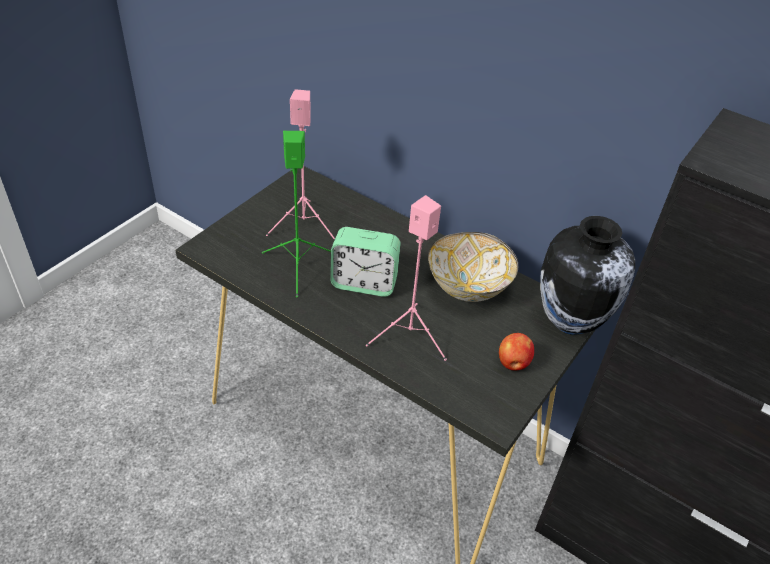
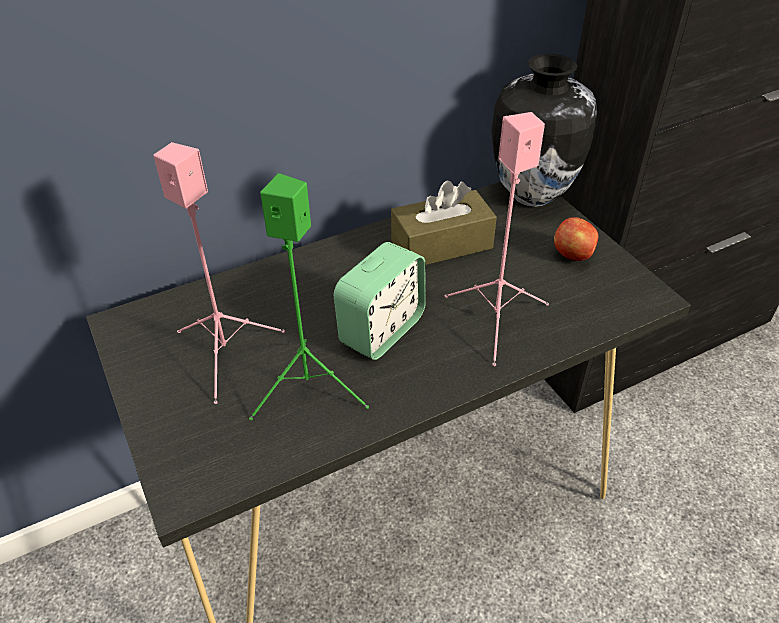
camera: 60 degrees left, 0 degrees up
(469, 287) = (441, 244): bowl -> brown tissue box

